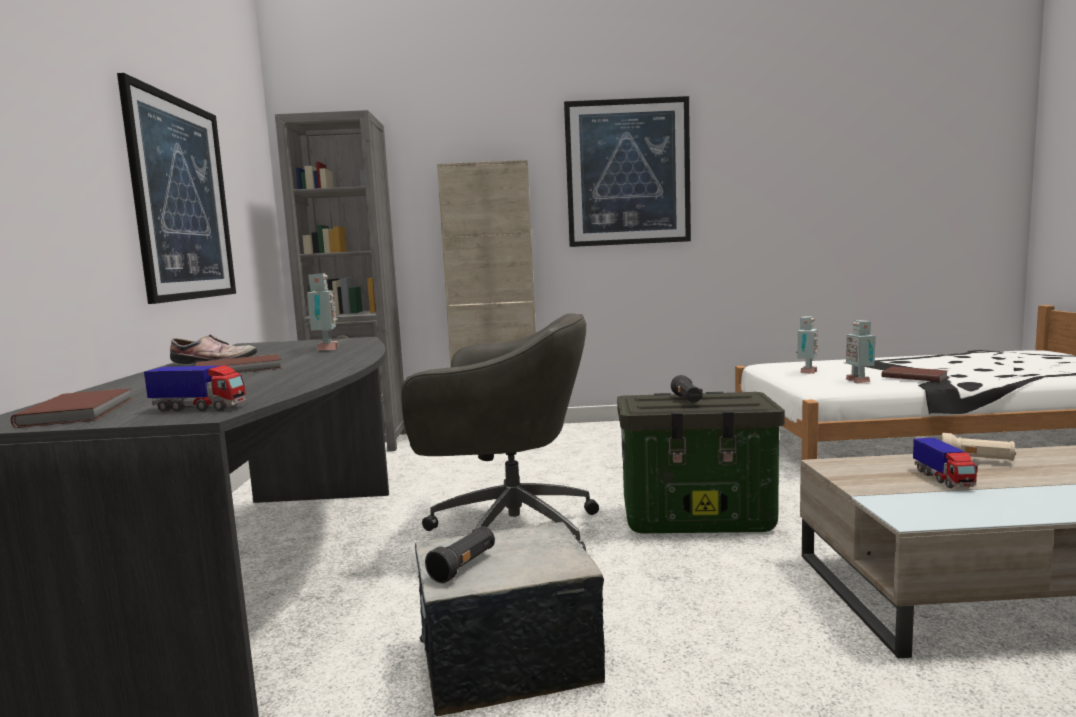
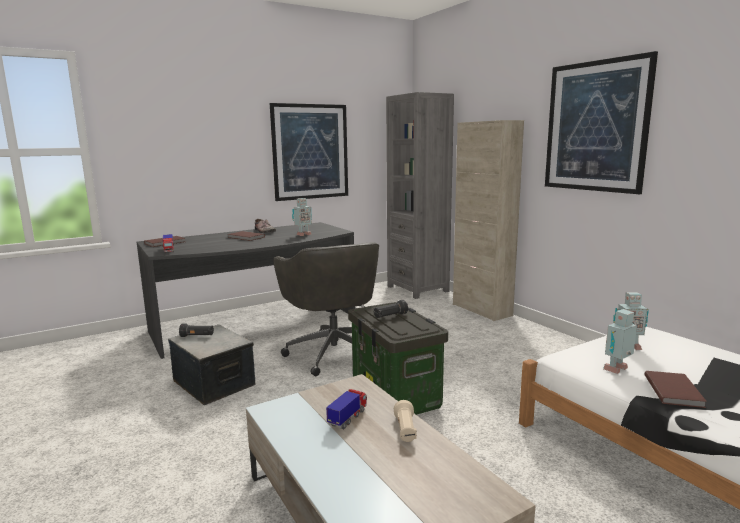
camera: 60 degrees right, 5 degrees up
(943, 479) = (348, 418): toy truck -> toy truck turned 150 degrees clockwise

